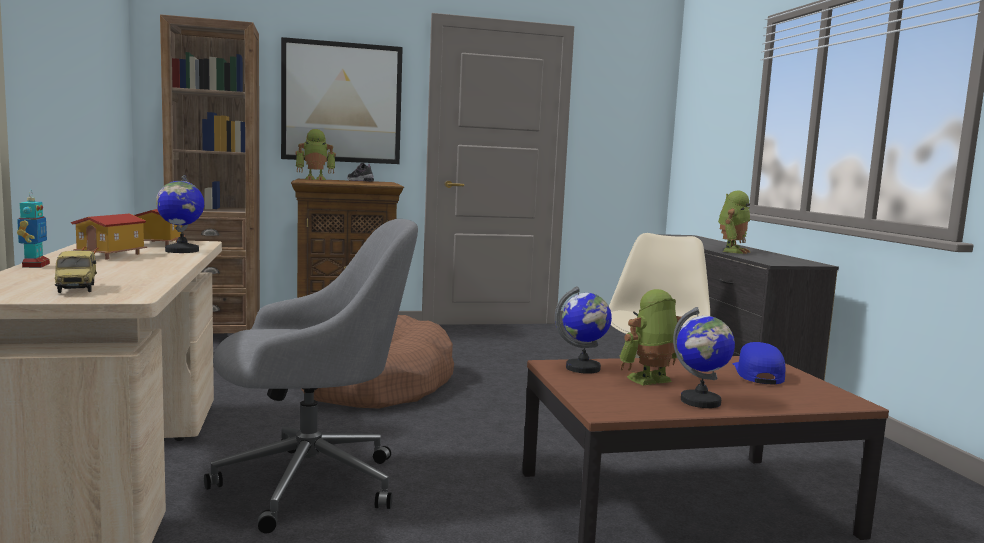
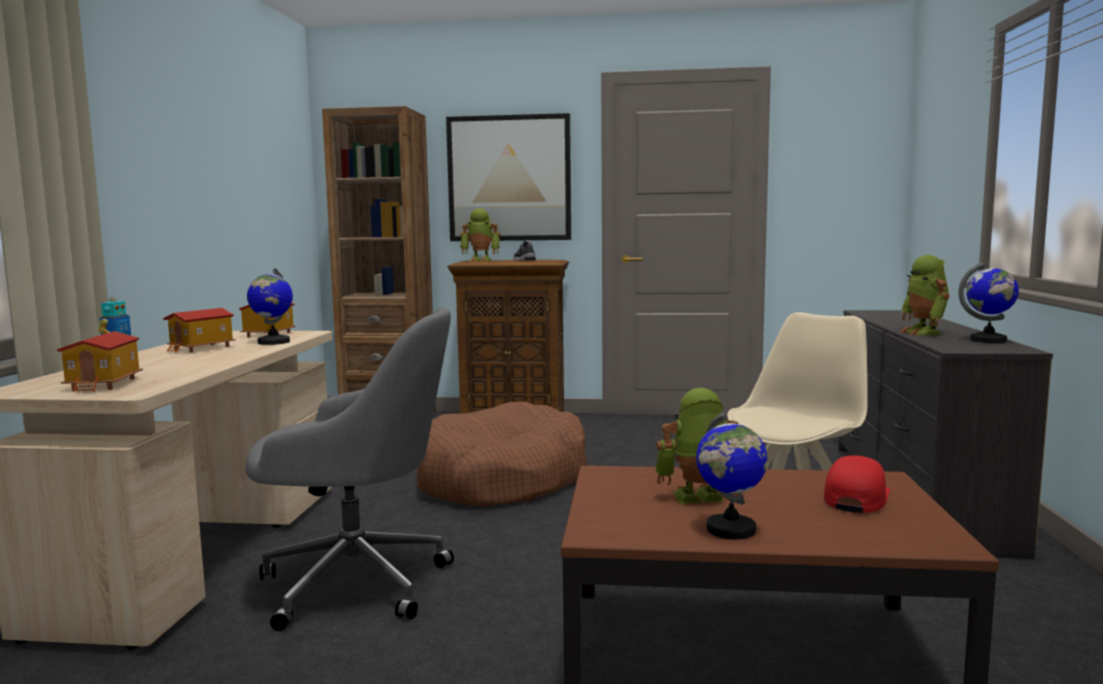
camera: 20 degrees right, 0 degrees up
(78, 289) = (105, 384): toy car -> toy house
(583, 368) = (633, 478): globe -> globe (988, 340)
(732, 251) = (924, 332): toy robot -> toy robot turned 120 degrees clockwise
(757, 374) = (856, 497): blue cap -> red cap

